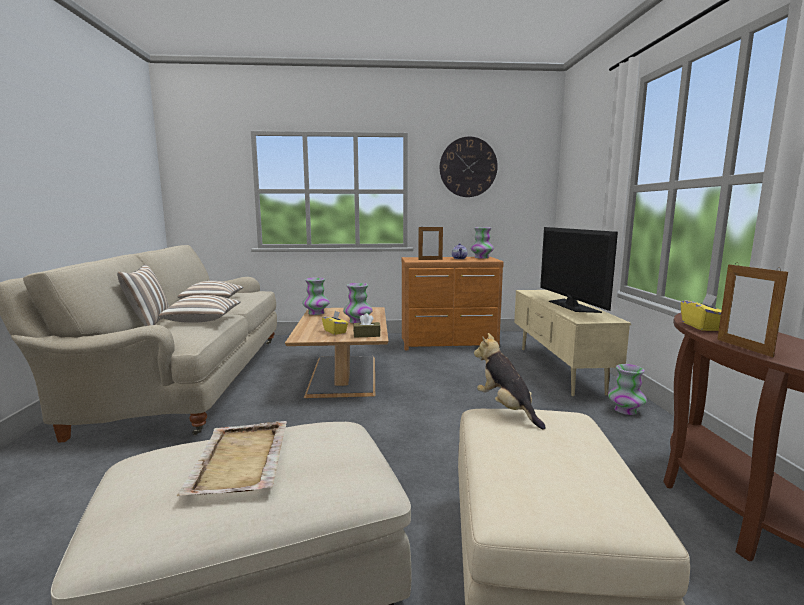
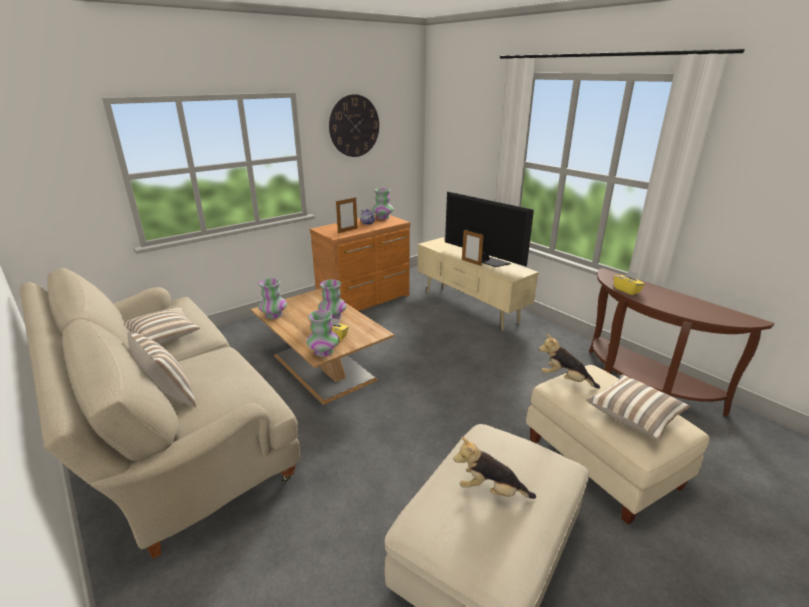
camera: 35 degrees left, 15 degrees up
(203, 320) = (222, 371): pillow -> pillow (635, 415)
(239, 460) = (491, 491): beige tray -> plush toy
(366, 335) = (368, 333): brown tissue box -> none
(625, 410) = (539, 332): vase -> vase (323, 351)
(743, 347) = (665, 308): picture frame -> picture frame (471, 262)

